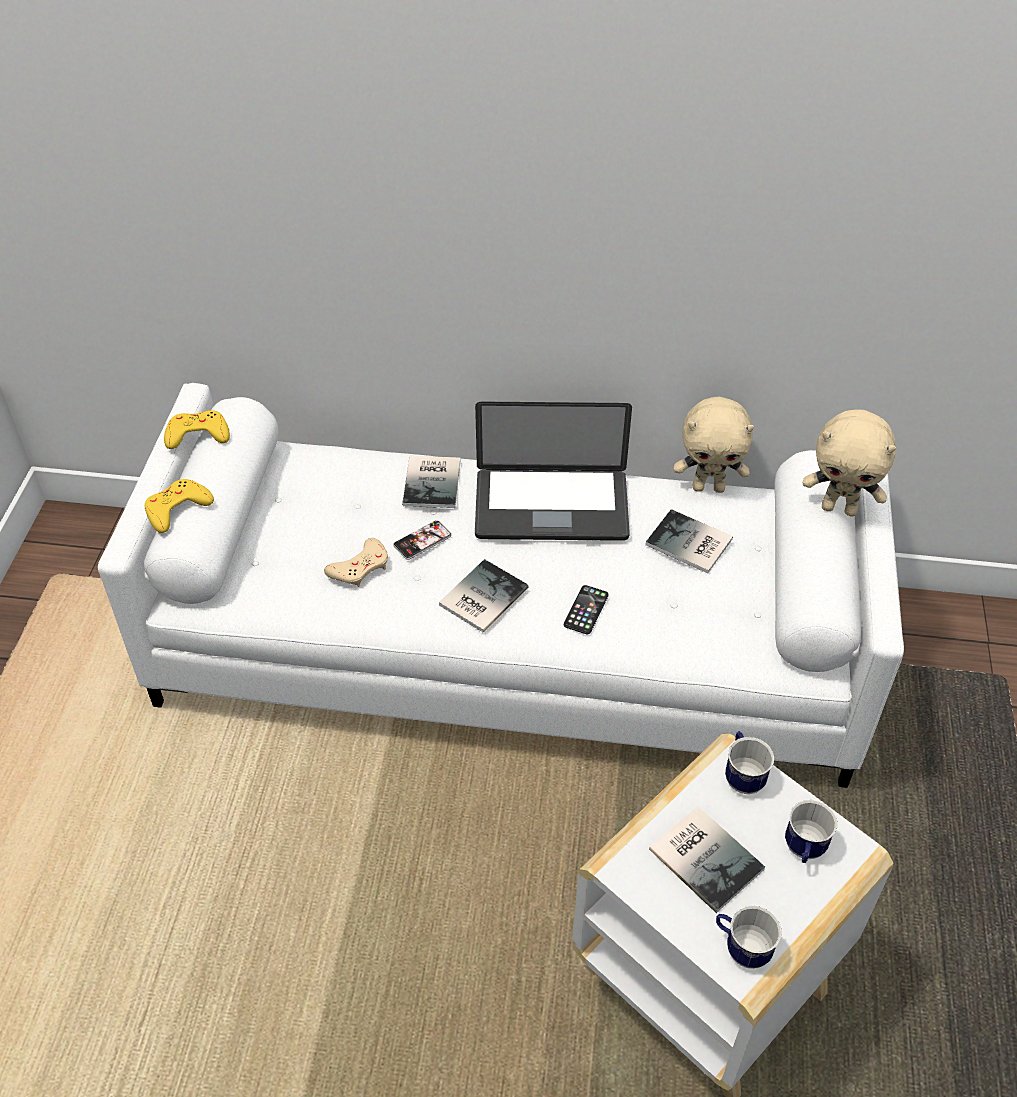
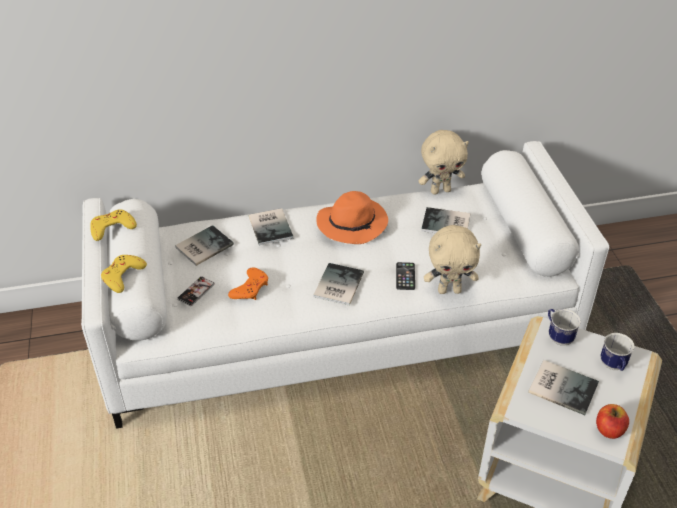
camera: 20 degrees left, 5 degrees down
(327, 487) = (202, 246): none -> book
(360, 567) = (250, 288): beige game controller -> orange game controller
(422, 541) = (282, 262): phone -> phone (196, 291)
(551, 507) = (353, 223): laptop -> orange hat
(741, 948) = (609, 430): mug -> apple
(839, 508) = (534, 177): beige plush toy -> beige plush toy (449, 290)

